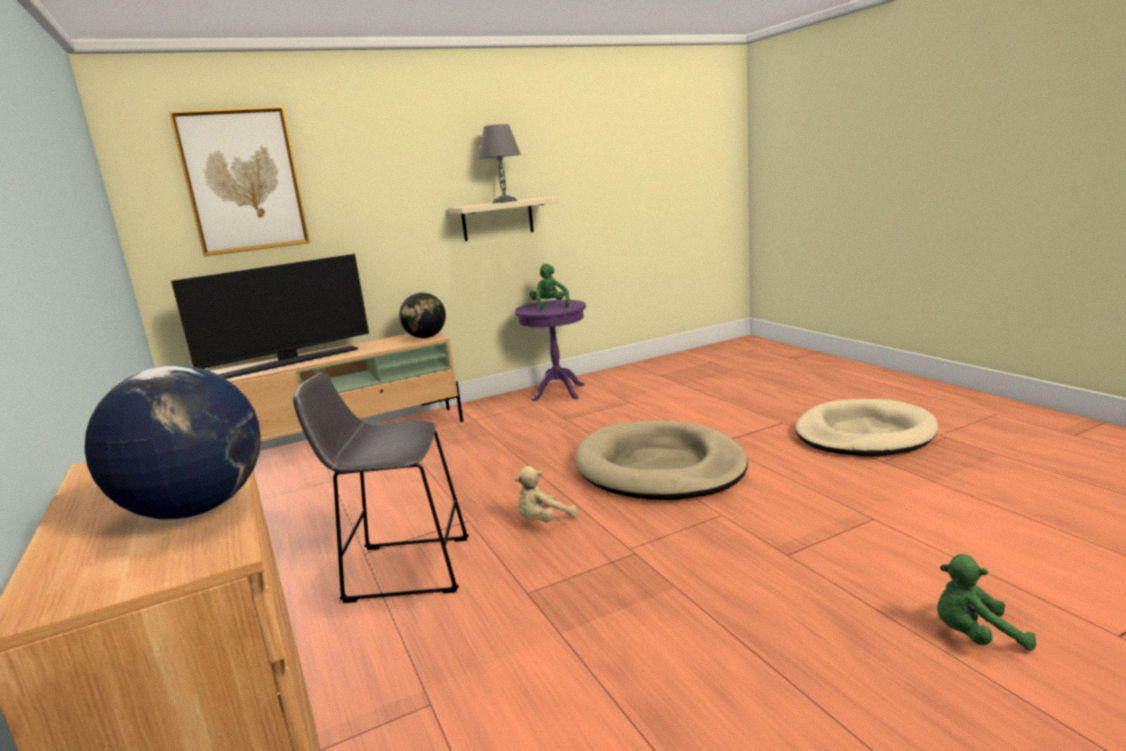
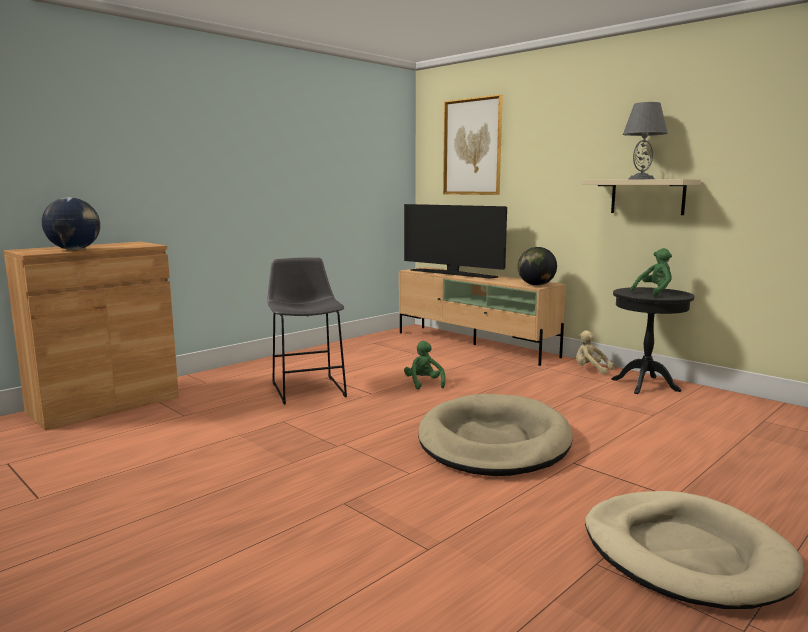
camera: 70 degrees right, 5 degrees down
(543, 521) = (377, 413): beige plush toy -> beige plush toy (590, 370)
(558, 392) = (645, 385): purple side table -> black side table
(974, 635) = (215, 588): green plush toy -> green plush toy (424, 384)

